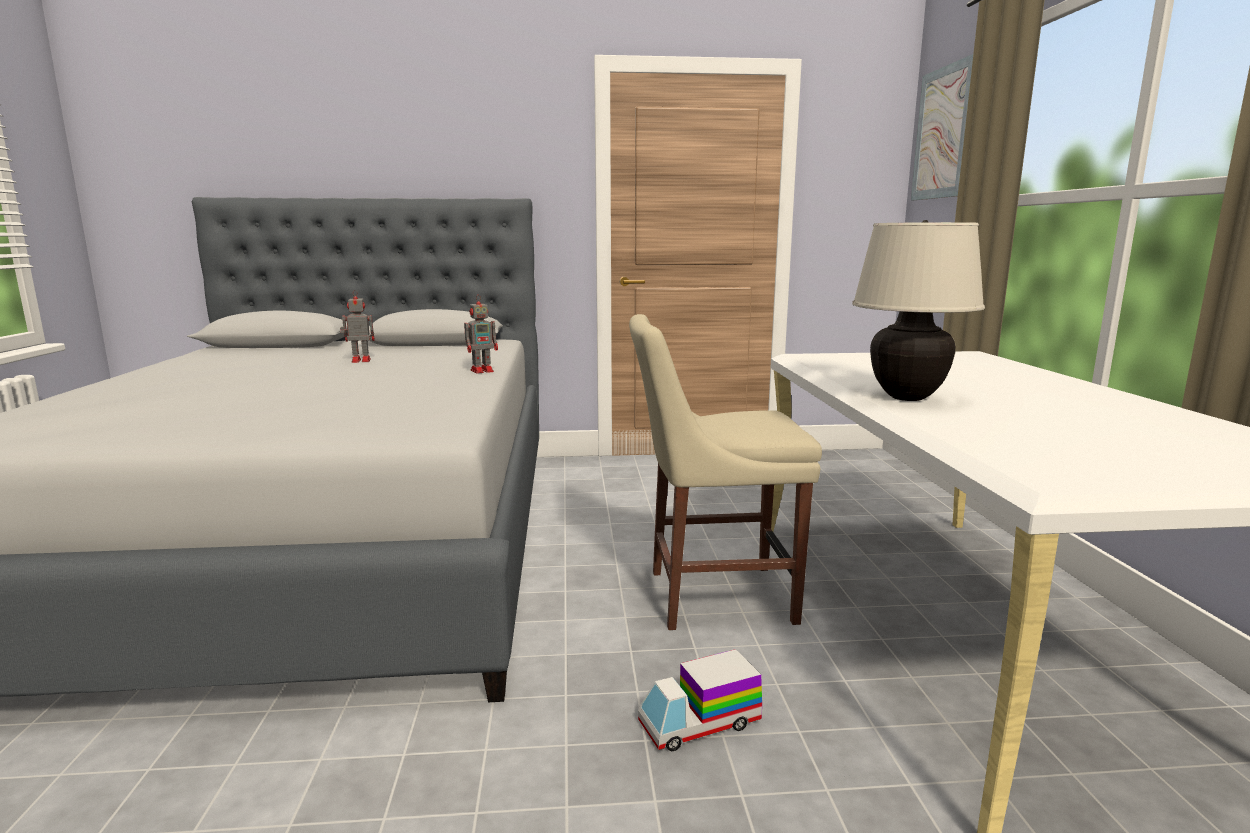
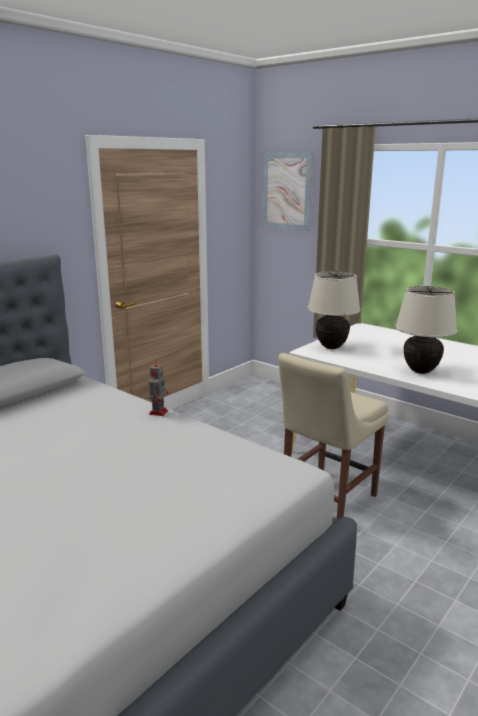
camera: 45 degrees left, 5 degrees up
(360, 360) = (35, 433): toy robot -> none
(699, 724) = (418, 561): toy truck -> none
(840, 359) = (331, 347): none -> beige table lamp

